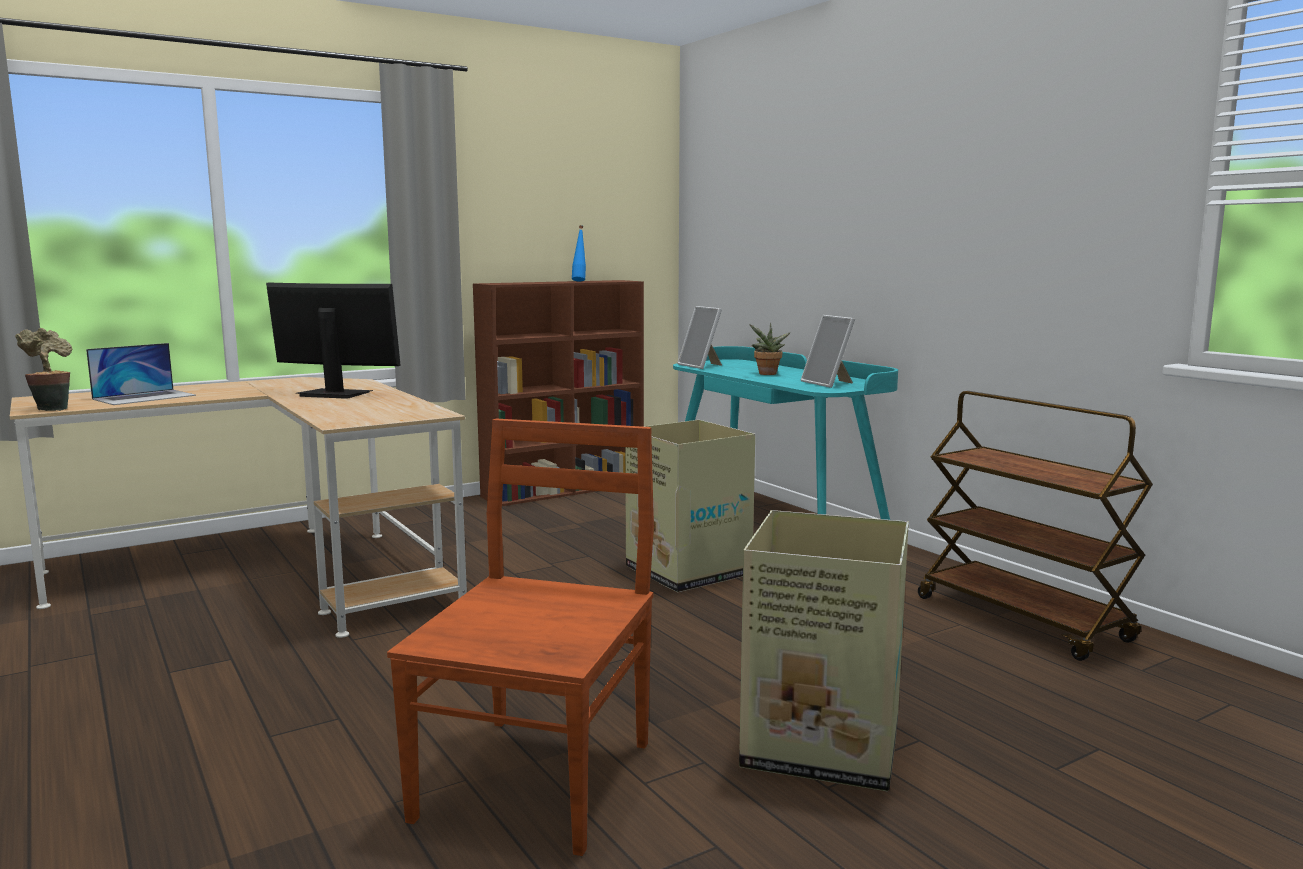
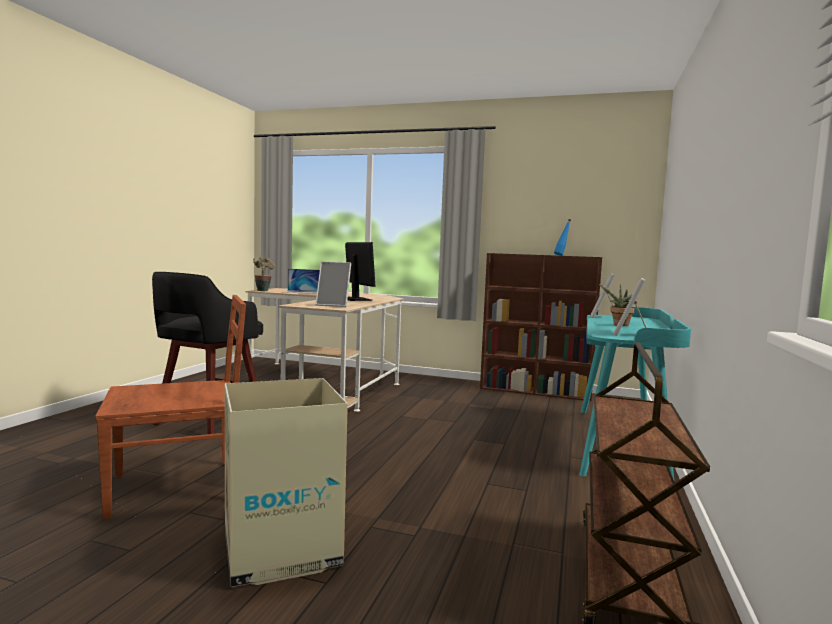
camera: 50 degrees right, 5 degrees down
(266, 699) = (207, 421): none -> black stool
(393, 411) = (334, 305): none -> picture frame
(687, 571) = (480, 446): cardboard box -> none

